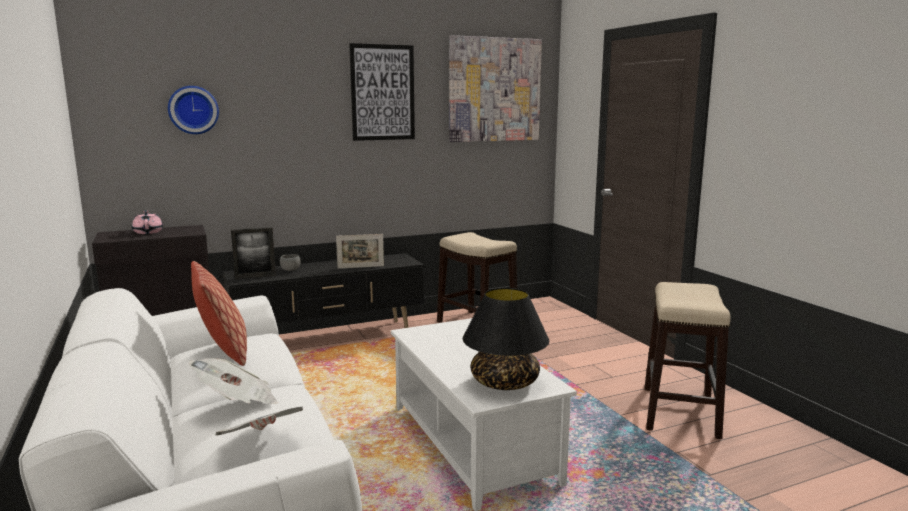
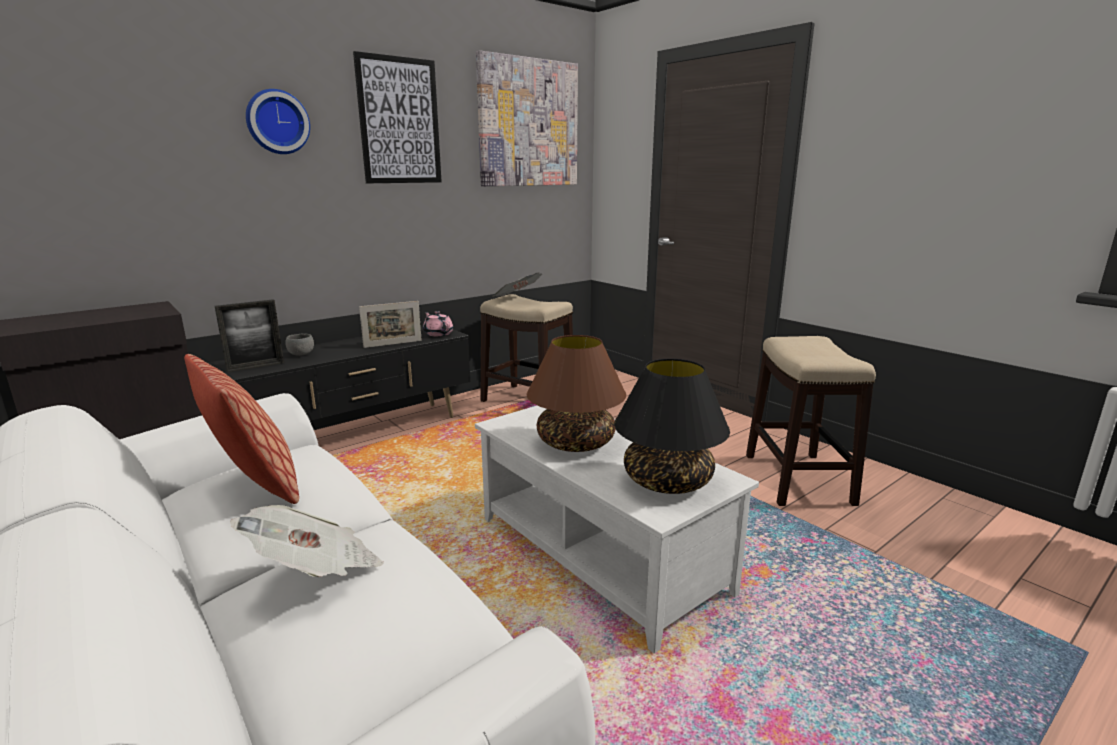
camera: 15 degrees left, 5 degrees up
(148, 232) = (86, 315): pink teapot -> pink teapot (438, 334)
(193, 110) = (135, 135): wall clock -> wall clock (277, 122)
(261, 443) = (393, 646): newspaper -> newspaper (517, 298)
(456, 350) = (576, 443): none -> brown table lamp

